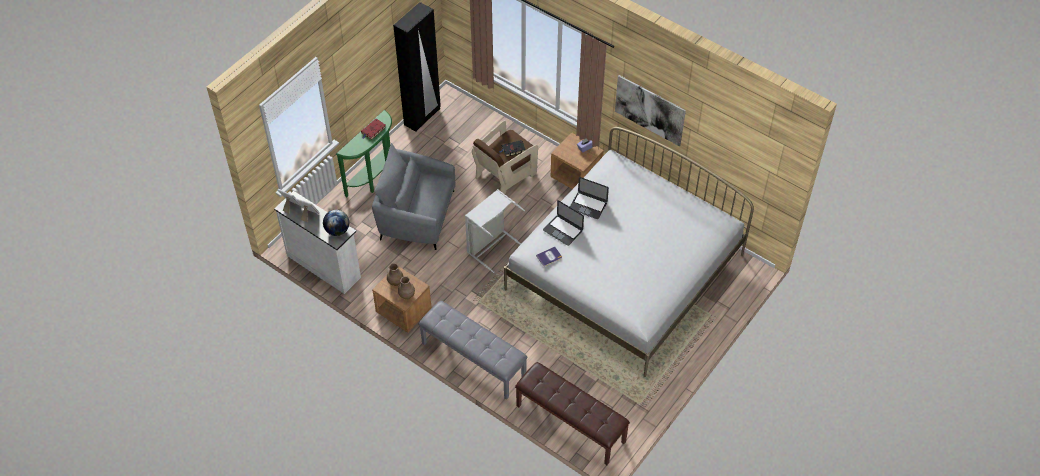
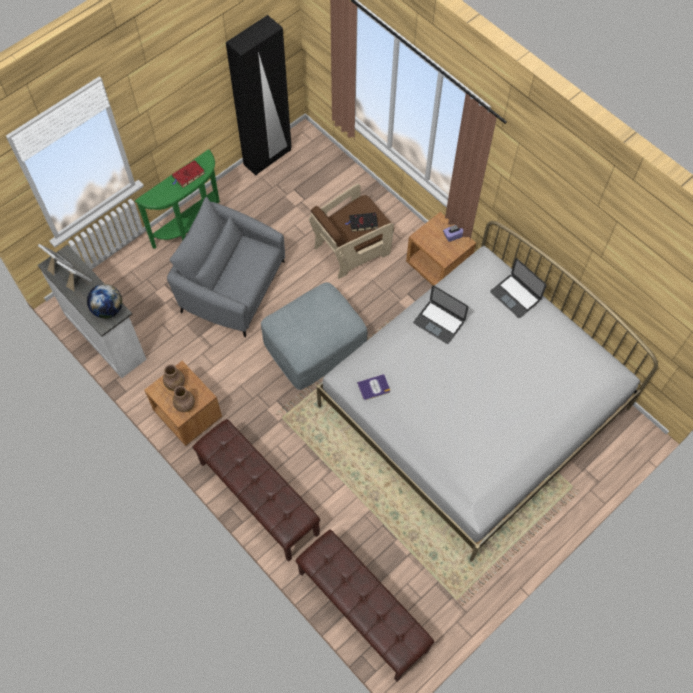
camera: 10 degrees right, 10 degrees up
(473, 360) = (258, 498): grey bench -> brown bench
(491, 246) = (314, 344): grey laundry basket -> grey ottoman
(563, 230) = (399, 352): laptop -> laptop (515, 296)
(649, 110) = (542, 212): picture -> none

